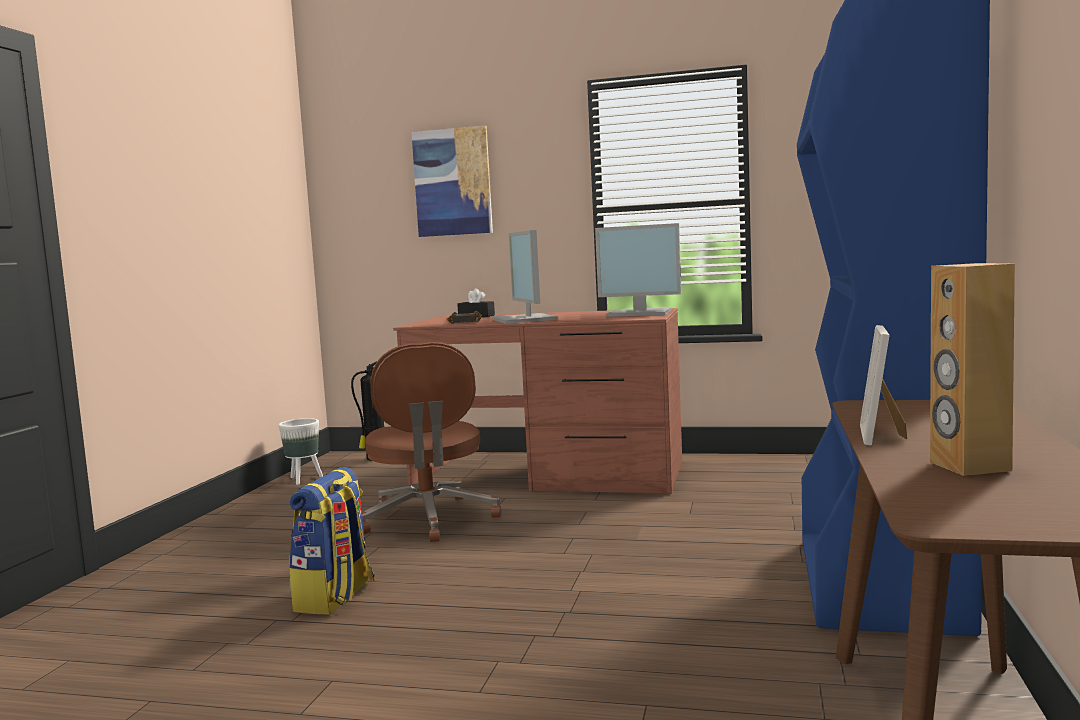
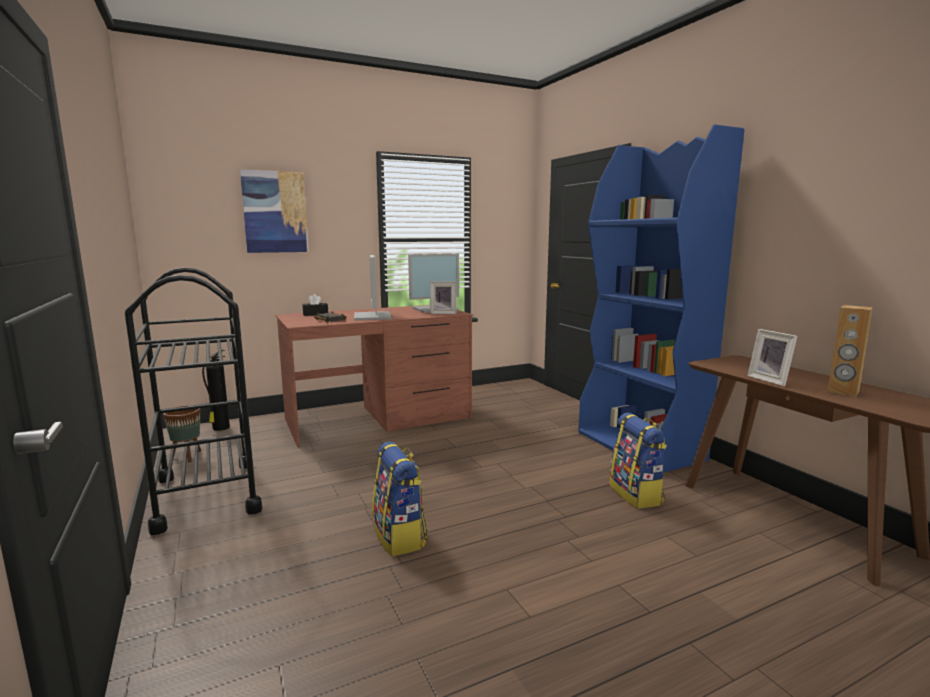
camera: 40 degrees left, 5 degrees up
(259, 515) = (207, 495): none -> black cart
(303, 480) = (187, 457): white planter -> brown planter
(428, 520) = (357, 466): brown office chair -> none
(525, 319) = (373, 316): monitor -> monitor turned 45 degrees clockwise
(629, 317) = (443, 313): none -> picture frame
(717, 643) = (636, 495): none -> backpack

